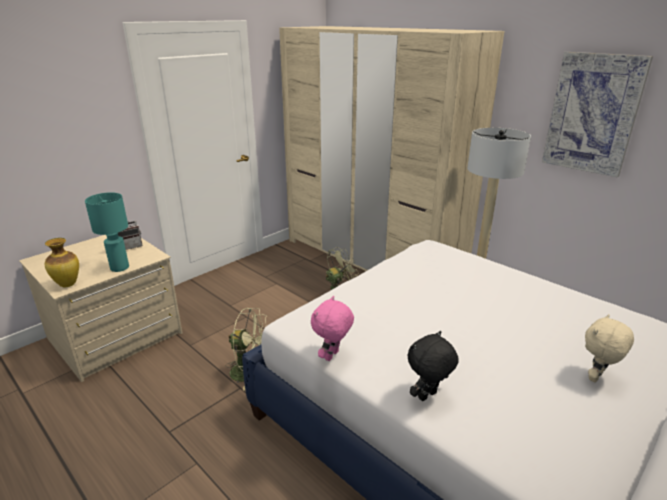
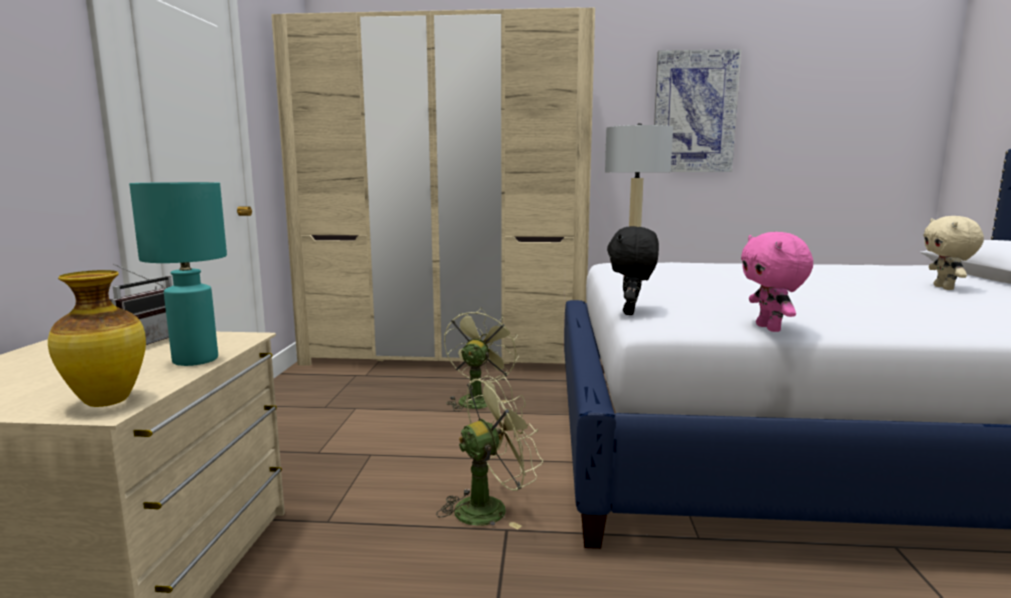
camera: 40 degrees left, 15 degrees down
(428, 396) = (915, 323): black plush toy -> black plush toy (631, 313)

